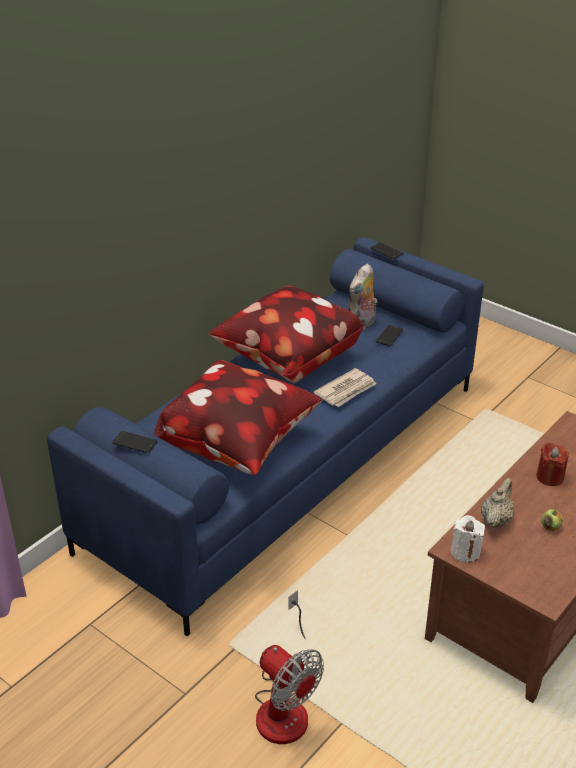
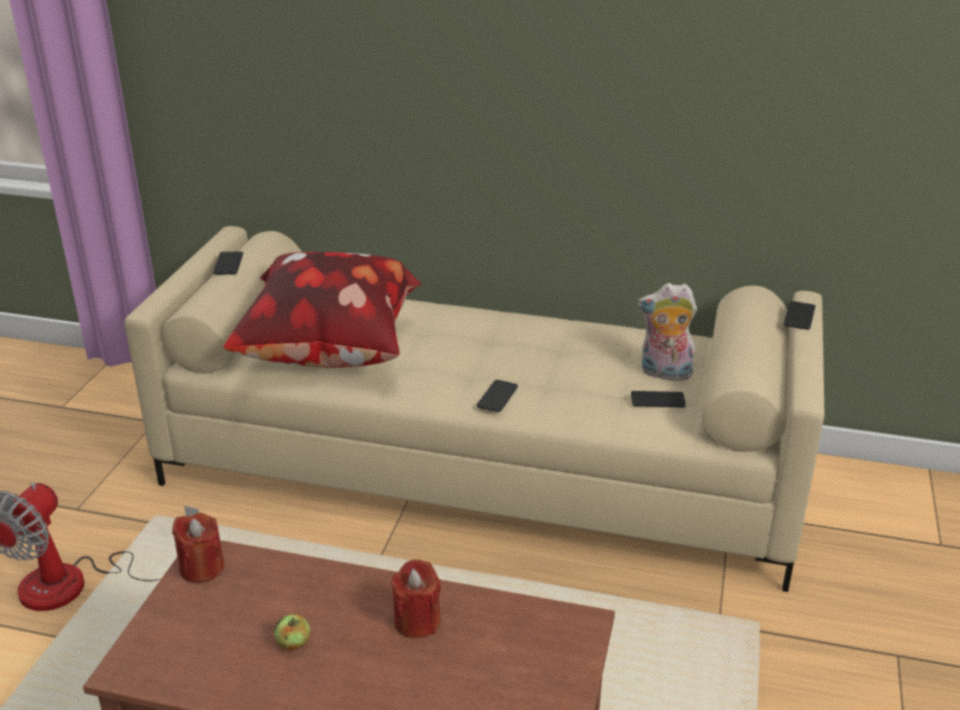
camera: 65 degrees right, 5 degrees down
(286, 359) = (530, 341): pillow -> none
(287, 463) = (482, 470): blue sofa -> beige sofa
(346, 390) = (497, 396): newspaper -> phone
(465, 552) = (202, 568): white candle -> red candle
(496, 520) = (284, 583): beige teapot -> none

